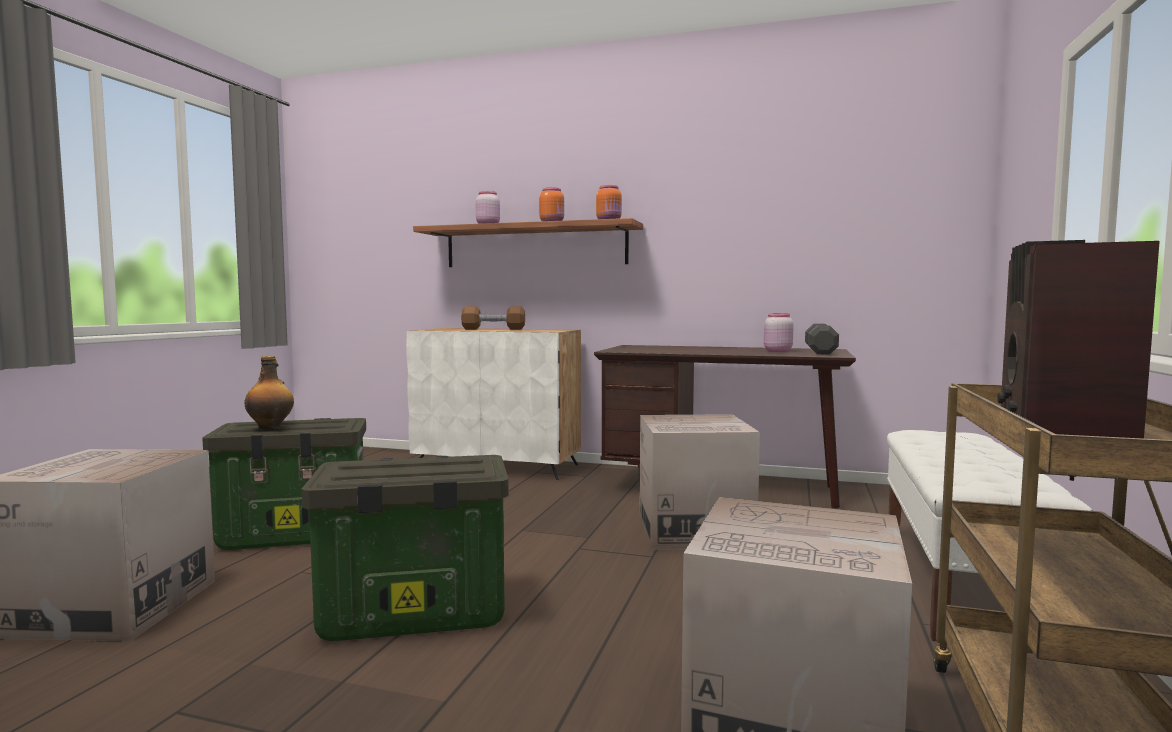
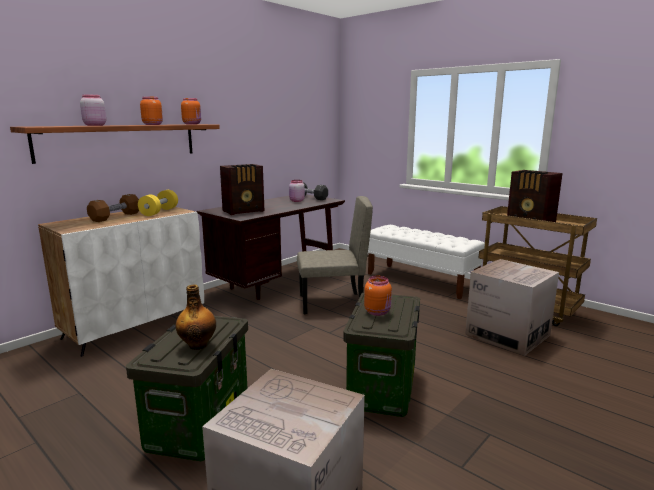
camera: 65 degrees left, 10 degrees up
(402, 464) = (378, 312): none -> orange jar
(536, 330) = (159, 212): none -> yellow dumbbell
(653, 349) = (244, 211): none -> radio
(694, 531) = (331, 303): cardboard box -> beige chair

